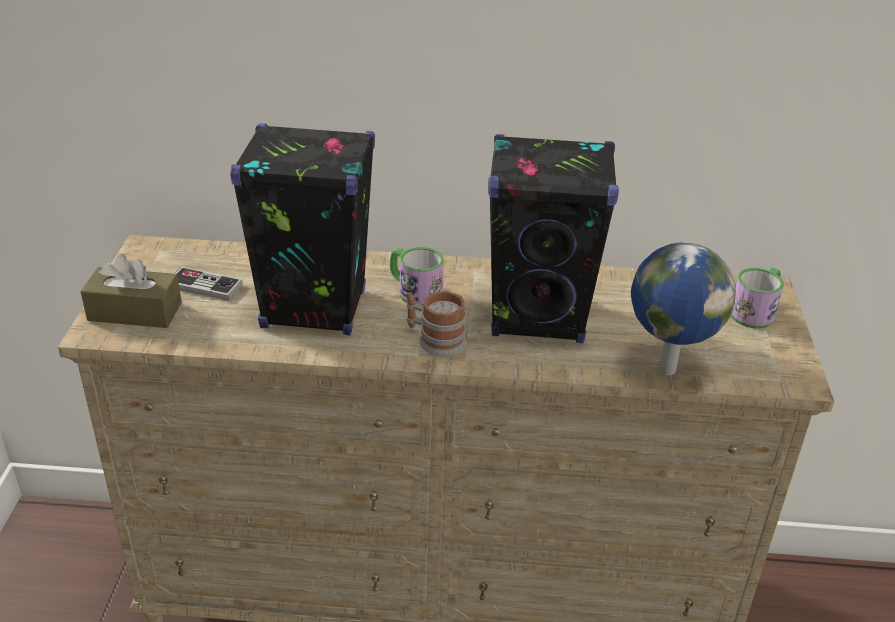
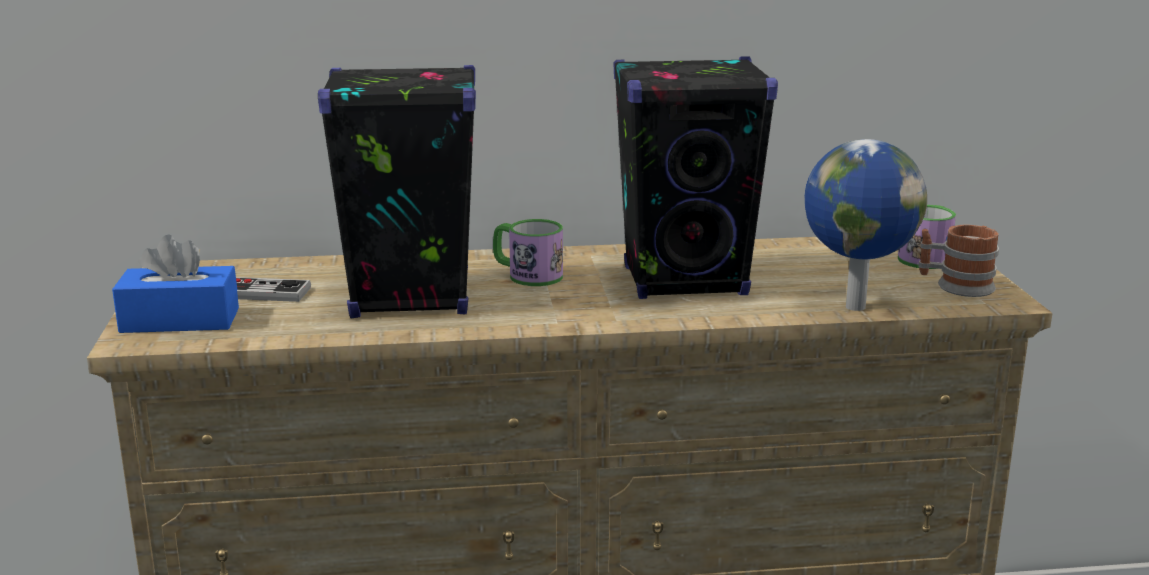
camera: 10 degrees left, 15 degrees down
(135, 312) = (180, 320): brown tissue box -> blue tissue box
(435, 340) = (572, 309): mug -> mug (955, 286)

